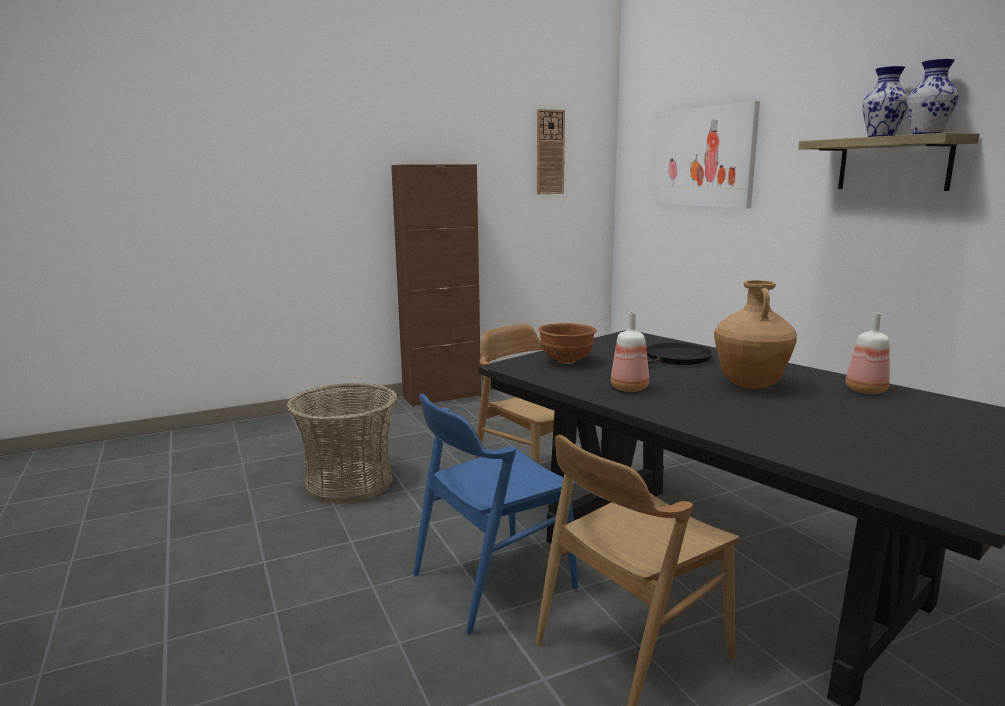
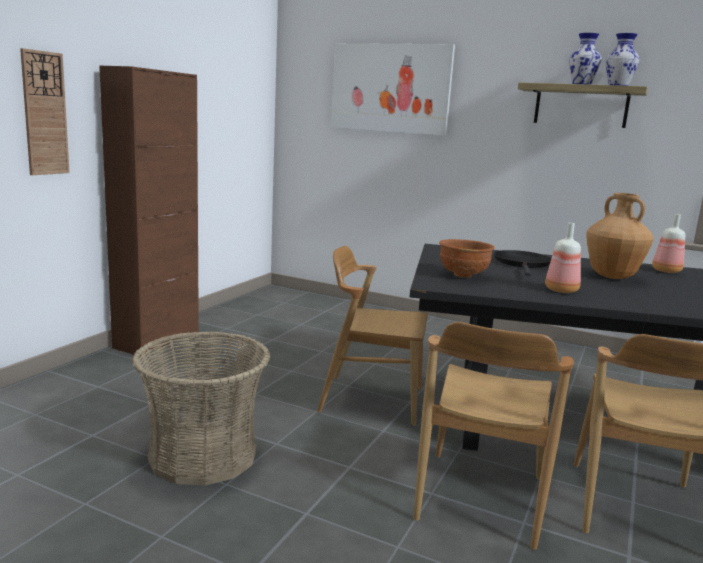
camera: 40 degrees left, 0 degrees up
(492, 581) = (480, 497): blue chair -> brown chair
(550, 152) = (232, 69): wall clock -> wall clock (45, 113)

